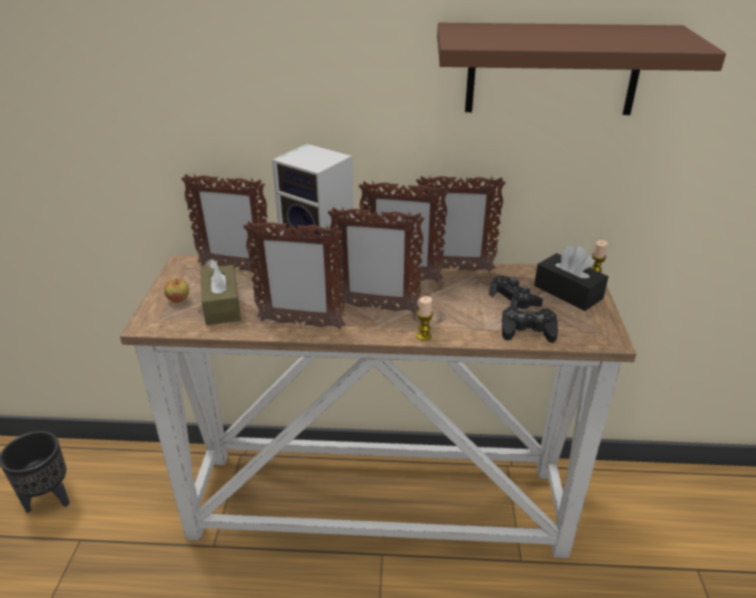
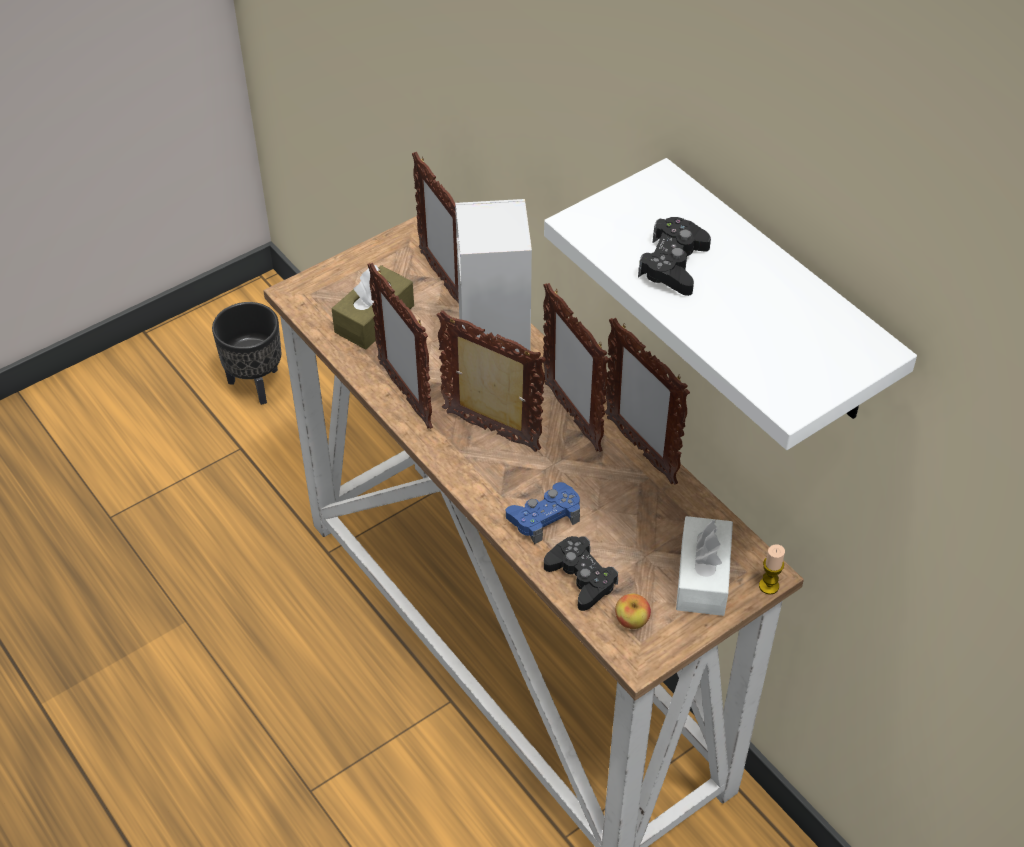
camera: 50 degrees right, 15 degrees up
(178, 300) = (351, 283): apple -> apple (632, 621)
(375, 308) = (491, 432): picture frame -> picture frame turned 150 degrees clockwise
(423, 336) = (482, 499): candle -> none
(465, 321) = (544, 517): none -> blue game controller
(514, 299) = (632, 536): black game controller -> black game controller (673, 264)
(553, 69) = (776, 298): brown shelf -> white shelf
(568, 292) = (702, 576): black tissue box -> white tissue box

